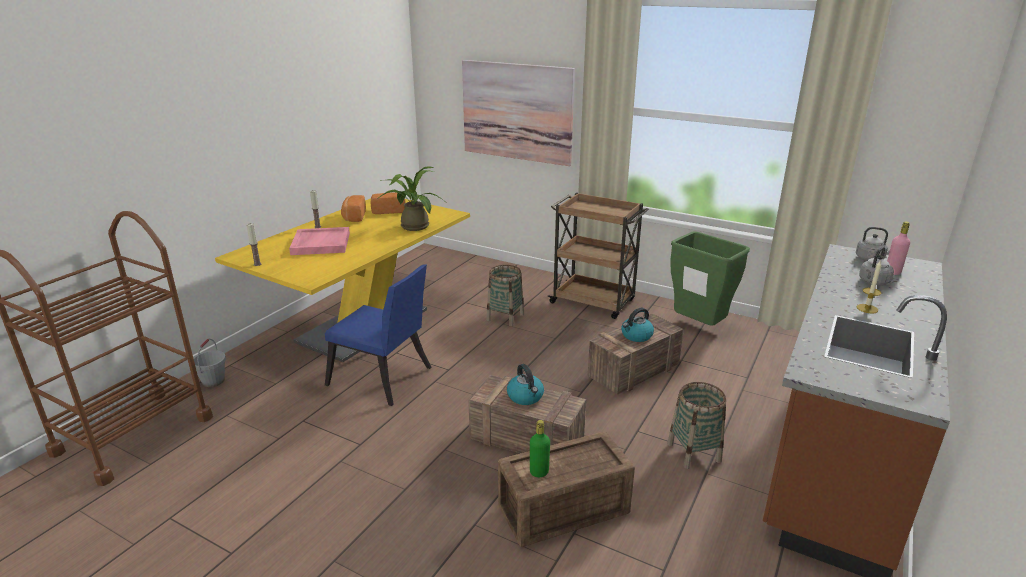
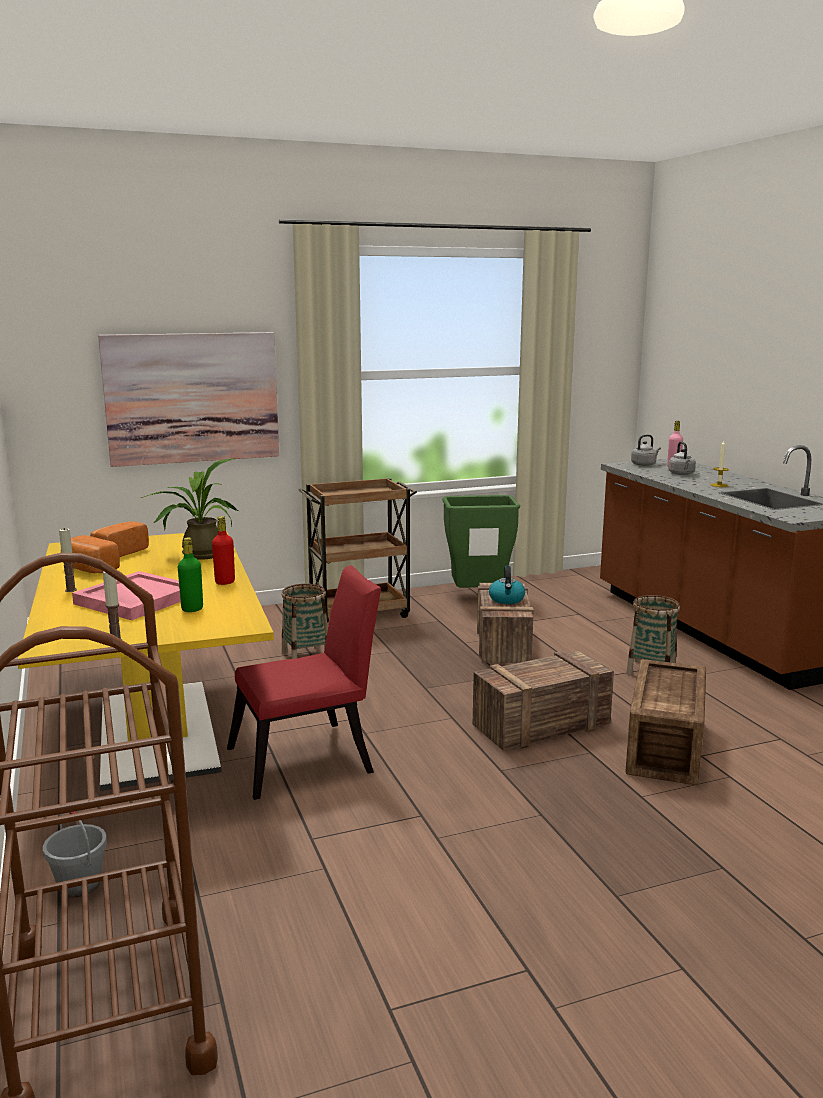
camera: 50 degrees left, 10 degrees down
(375, 249) = (225, 582): none -> red bottle
(384, 379) = (309, 759): blue chair -> red chair
(525, 397) = (539, 670): kettle -> none
(539, 472) = (668, 703): green bottle -> green bottle (192, 609)

